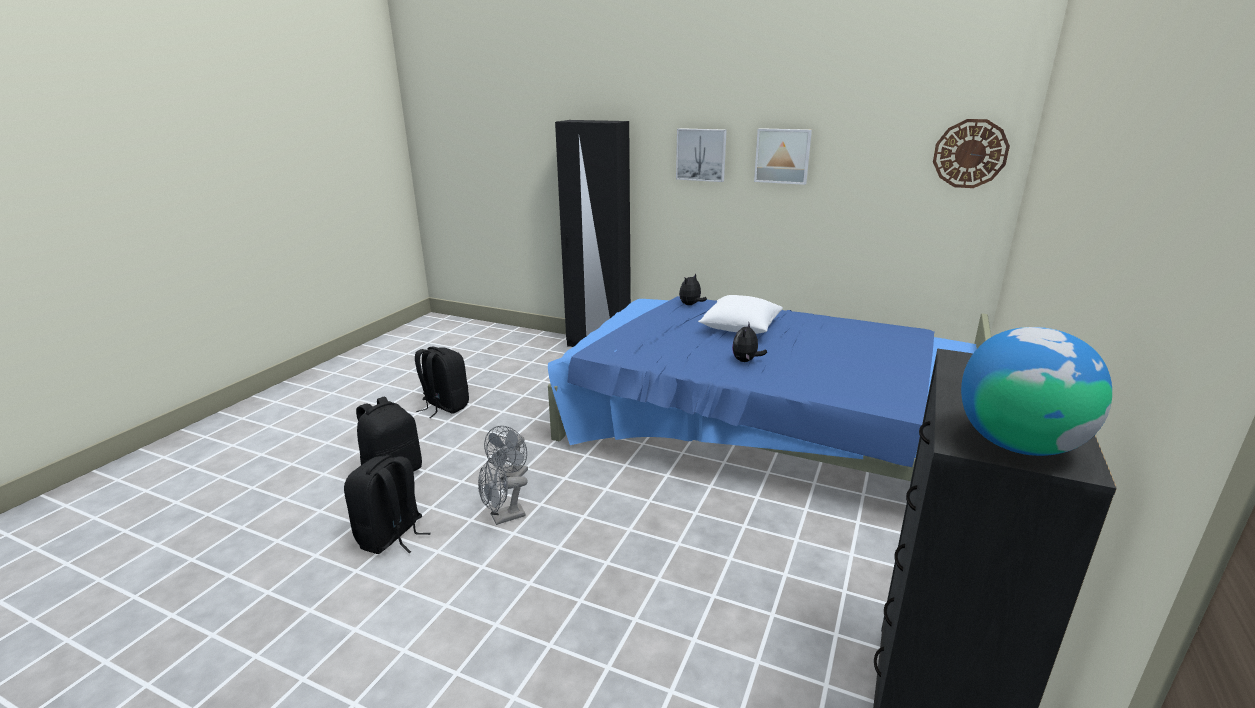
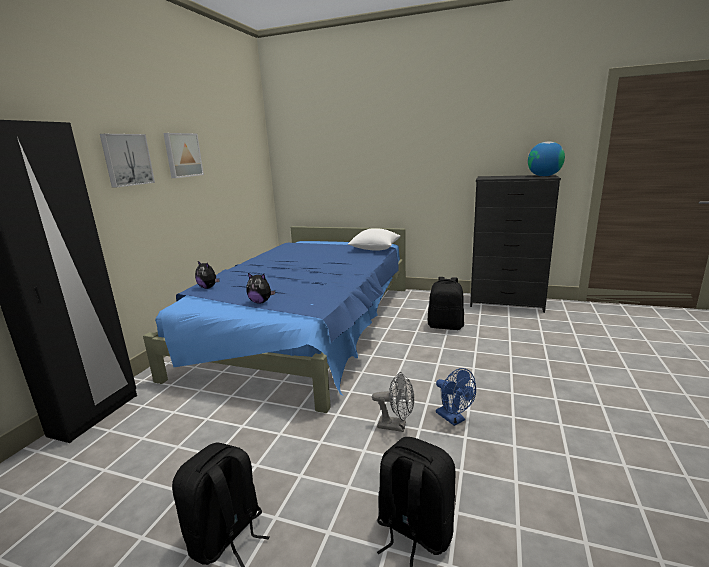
camera: 95 degrees left, 5 degrees down
(391, 536) = (518, 485): black backpack -> black backpack (445, 326)
(503, 518) = (453, 419): grey fan -> blue fan
(739, 328) = (272, 273): white pillow -> white pillow (374, 249)
(746, 361) = (335, 269): plush toy -> plush toy (261, 302)
(970, 153) = (254, 146): wall clock -> none

